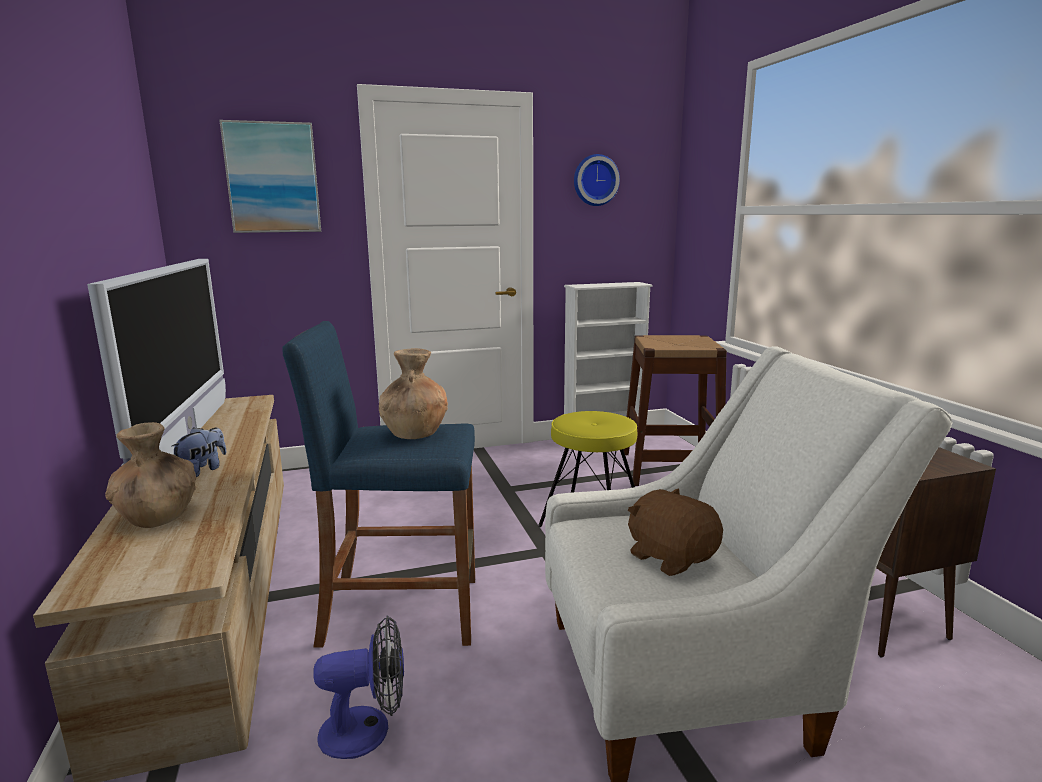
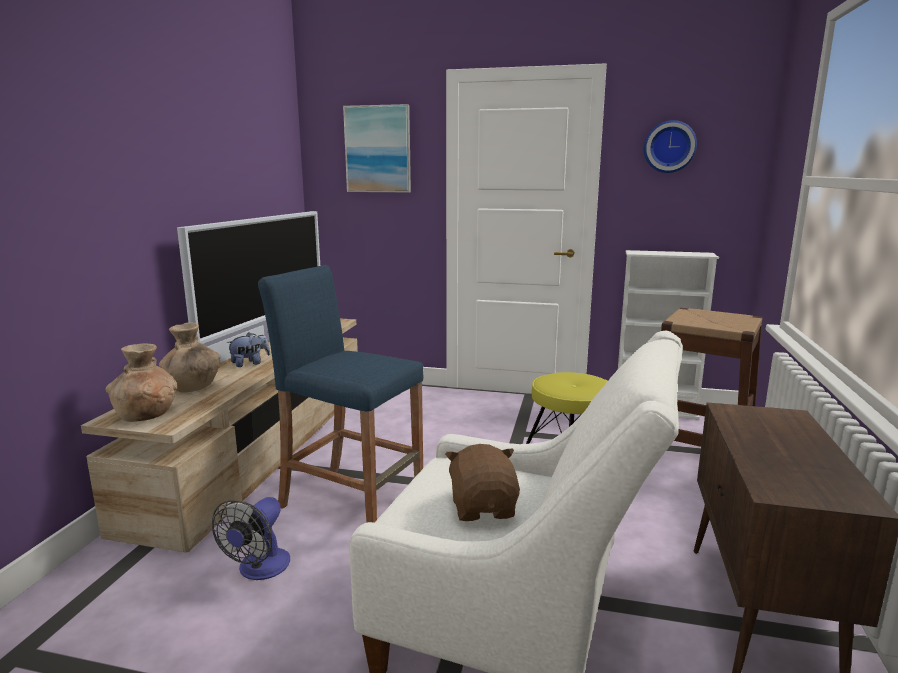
camera: 30 degrees right, 0 degrees up
(367, 730) = (259, 570): fan -> fan turned 90 degrees clockwise
(415, 433) = (362, 361): brown vase -> brown vase (147, 415)

